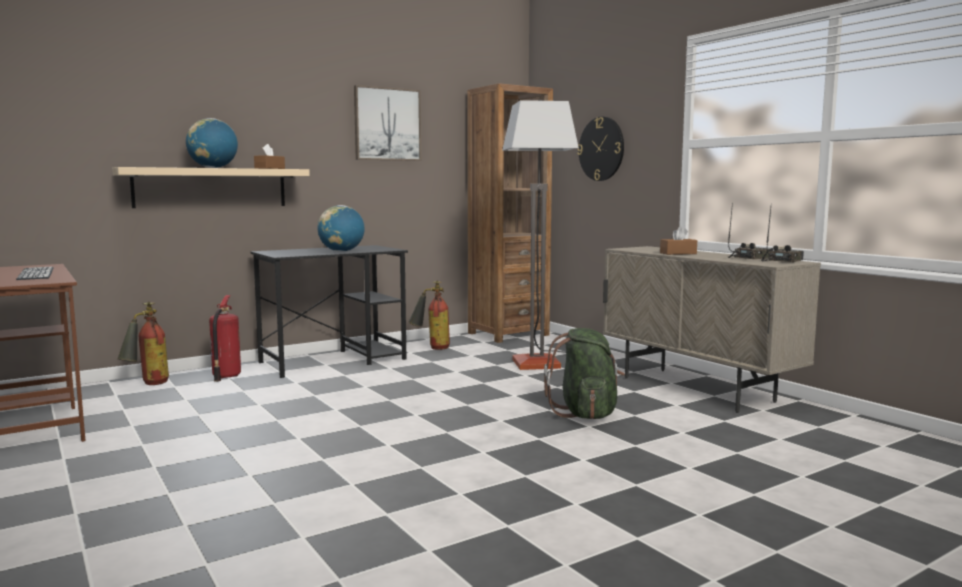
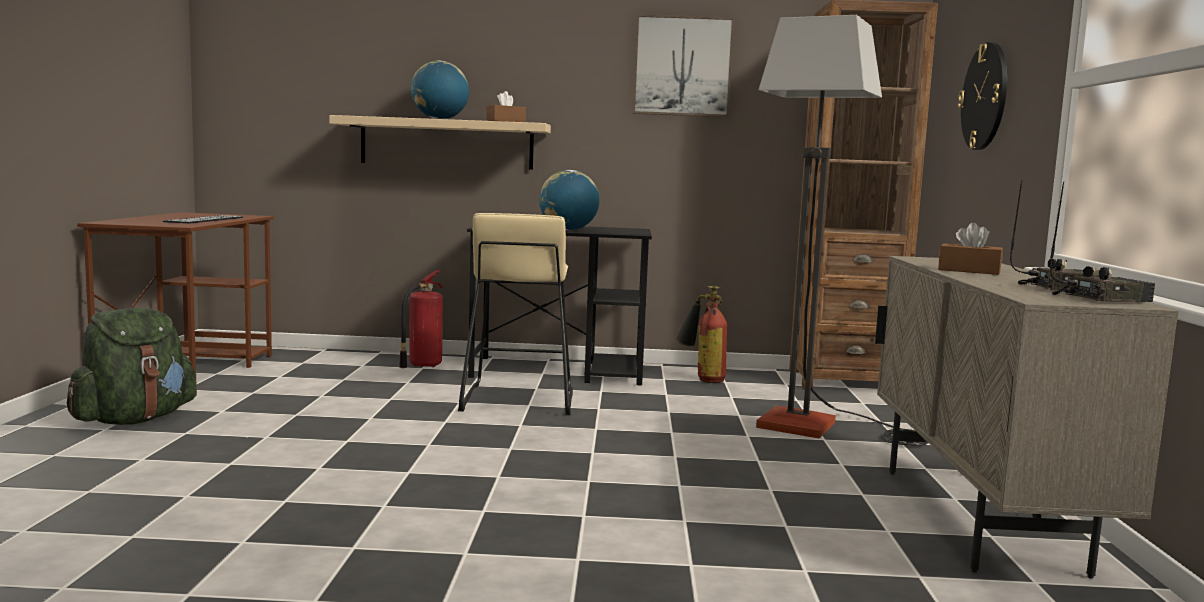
camera: 35 degrees right, 0 degrees up
(147, 385) = (344, 359): fire extinguisher -> none
(350, 384) = (517, 399): none -> beige stool
(585, 414) = (716, 504): green backpack -> green backpack (134, 420)

